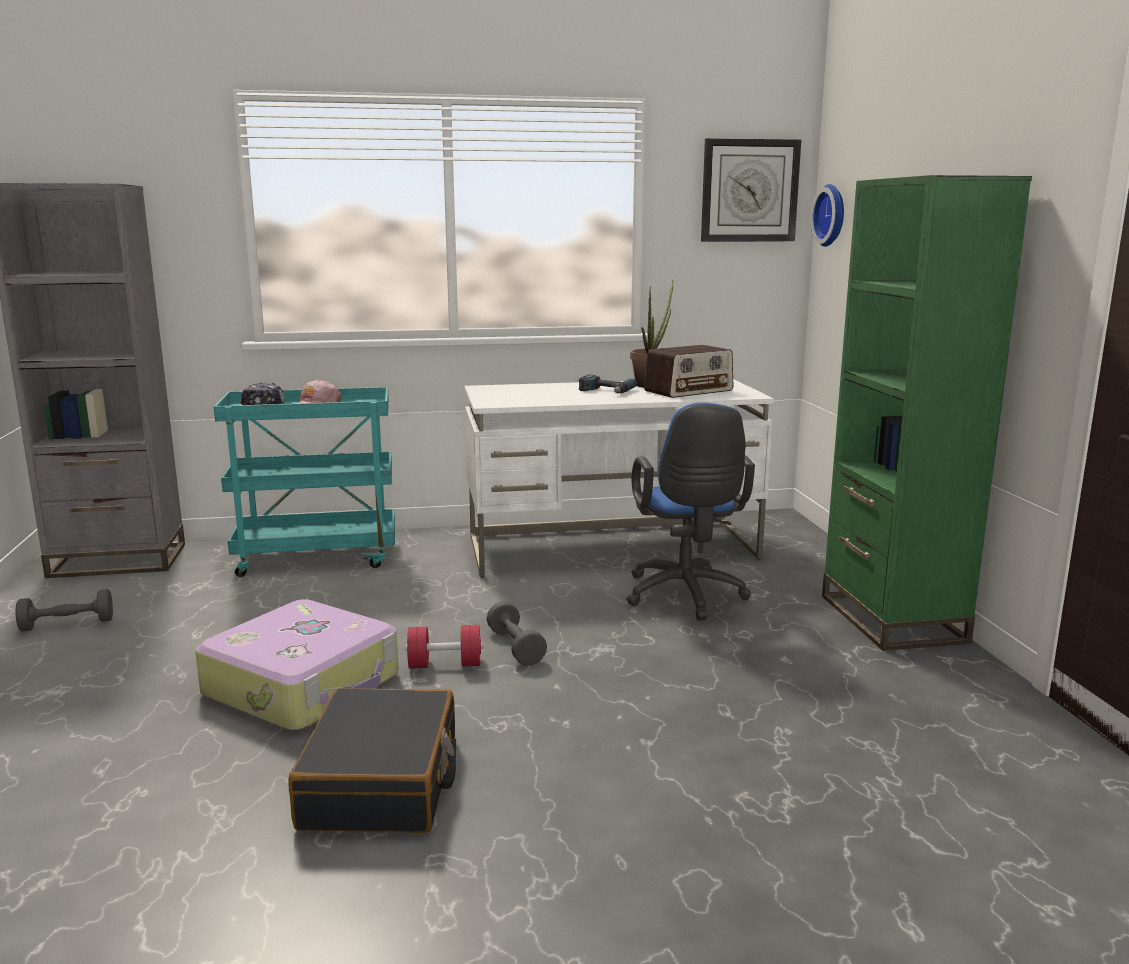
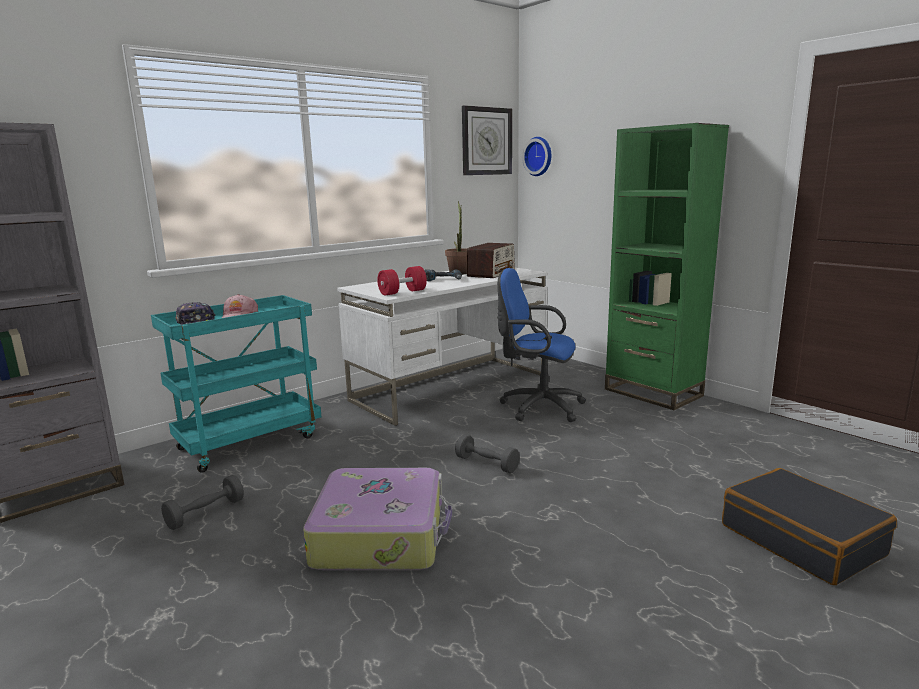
camera: 30 degrees left, 0 degrees up
(67, 624) = (85, 556): grey dumbbell -> grey dumbbell (205, 513)
(382, 782) = (538, 579): black suitcase -> black suitcase (802, 540)
(445, 664) = (459, 488): red dumbbell -> red dumbbell (402, 292)
(686, 597) = (537, 407): blue office chair -> blue office chair turned 150 degrees clockwise

